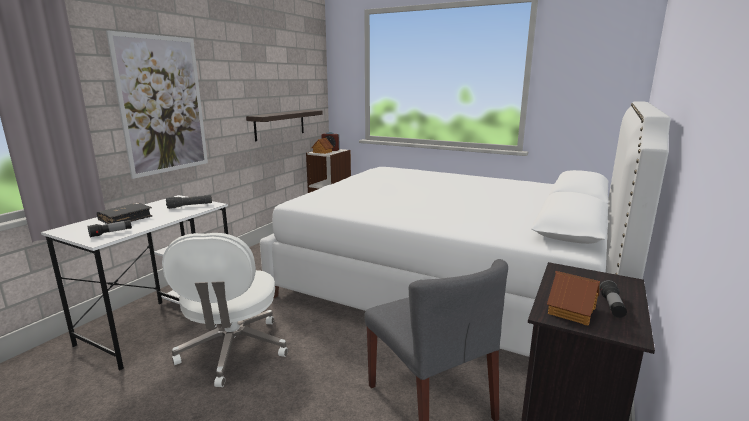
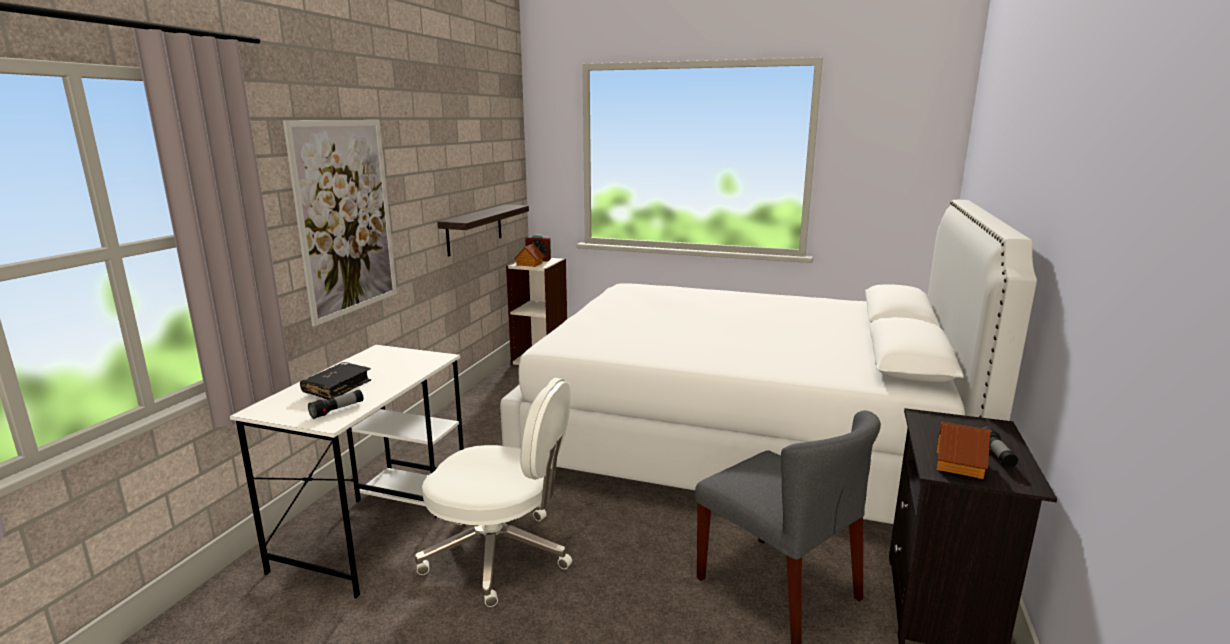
camera: 10 degrees left, 0 degrees up
(190, 206) = (410, 361): black flashlight -> none
(233, 351) = (500, 554): white office chair -> white office chair turned 60 degrees counterclockwise

